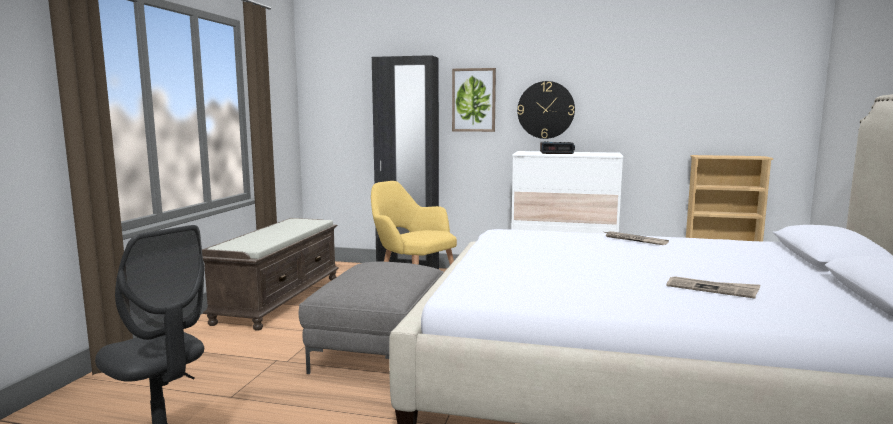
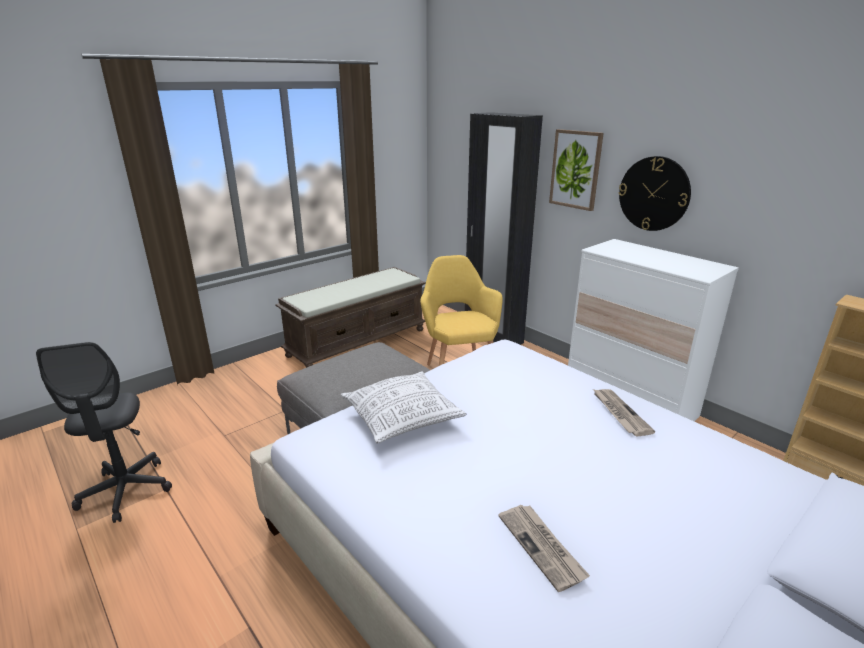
camera: 35 degrees right, 15 degrees up
(508, 269) = (401, 418): none -> pillow
(556, 152) = (644, 254): alarm clock -> none

